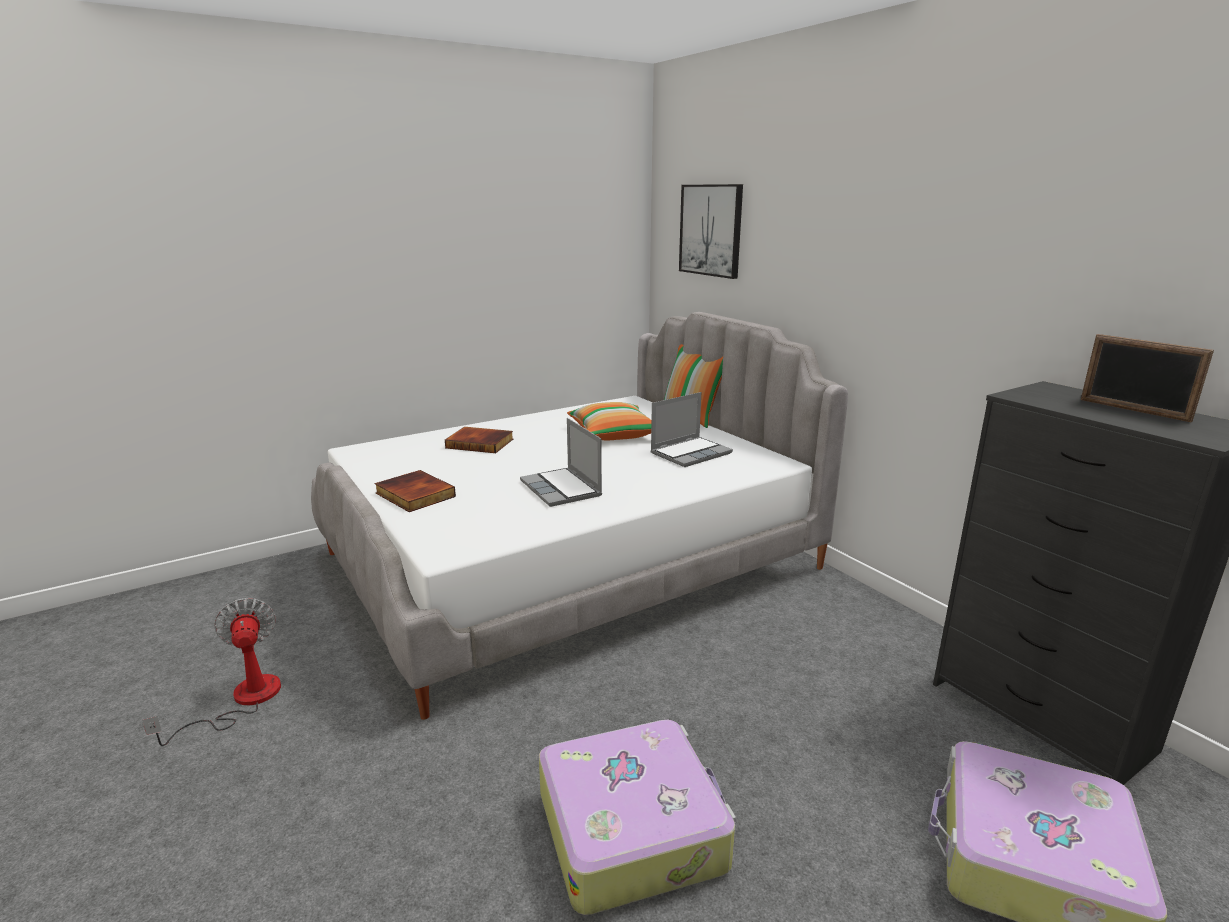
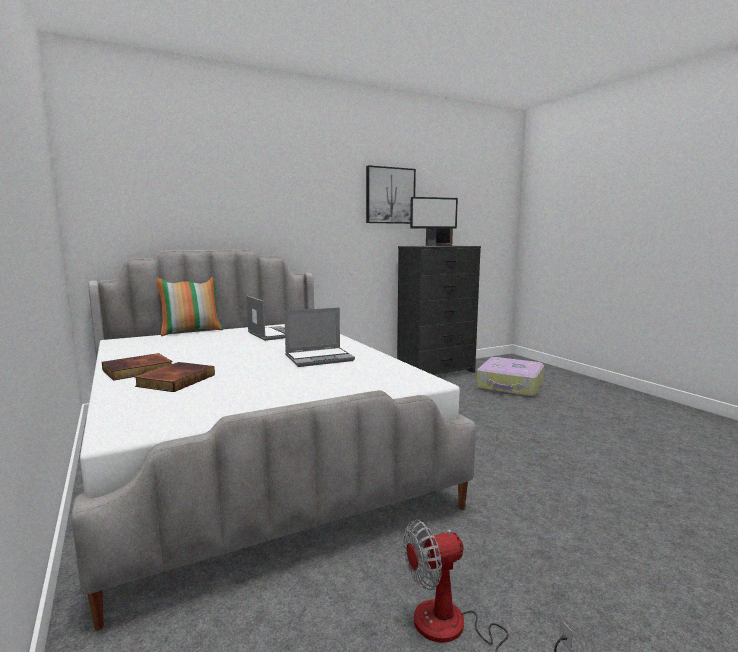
camera: 85 degrees left, 10 degrees down
(413, 495) = (307, 396): book -> book (137, 370)
(614, 434) = (207, 346): pillow -> none
(632, 828) = (528, 443): suitcase -> none
(711, 230) = (157, 186): picture -> picture (390, 195)
(1070, 404) = (432, 246): none -> monitor

